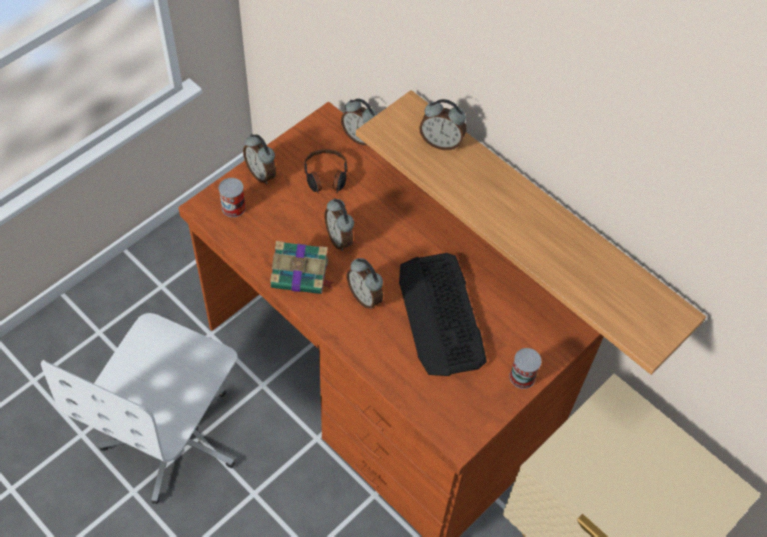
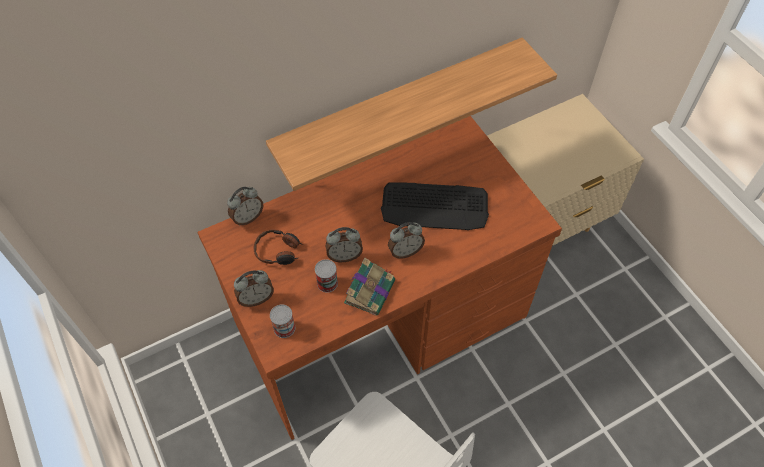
camera: 70 degrees left, 0 degrees up
(441, 142) = (328, 134): alarm clock -> none
(522, 377) = (498, 173): can -> can (327, 283)

